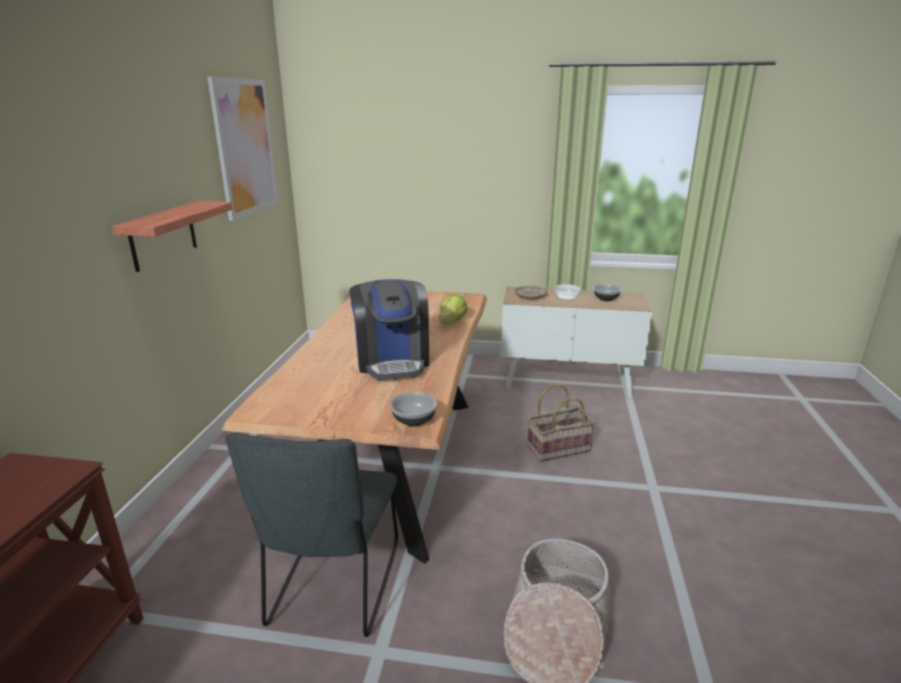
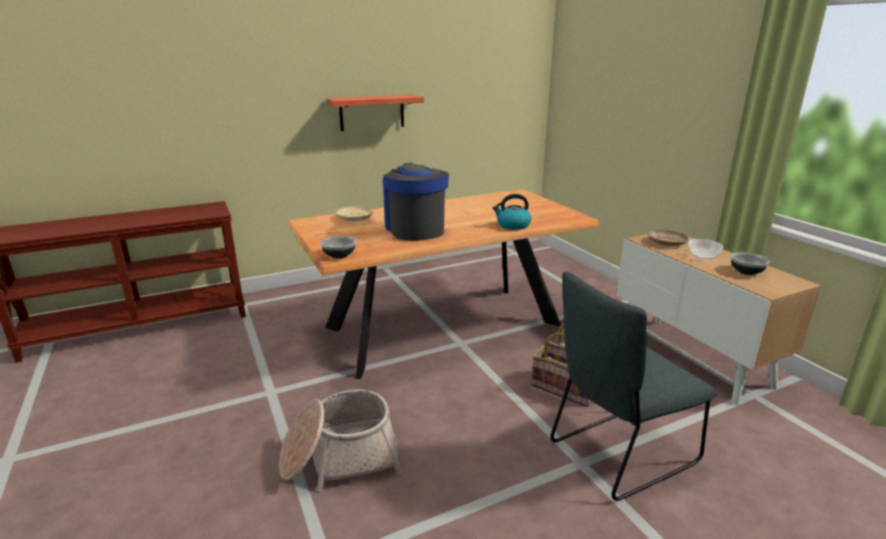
camera: 55 degrees right, 0 degrees up
(245, 147) = (483, 60): picture -> none
(301, 380) = (355, 218): none -> beige plate
(333, 588) = (306, 356): grey chair -> grey chair (617, 454)
(392, 361) = (415, 229): coffee machine -> coffee machine turned 120 degrees clockwise
(451, 322) = (512, 225): lettuce -> kettle

